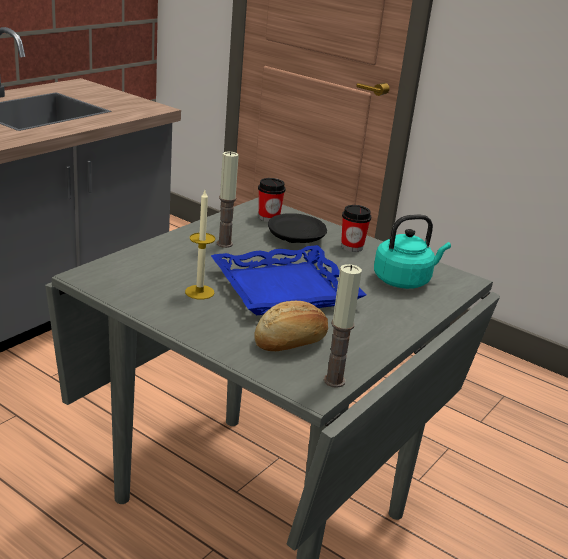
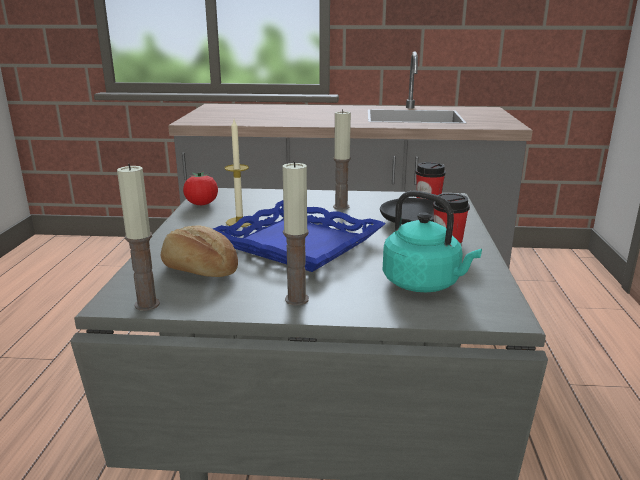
camera: 60 degrees right, 5 degrees down
(119, 291) = (201, 204): none -> tomato
(384, 326) = (296, 299): none -> candle

